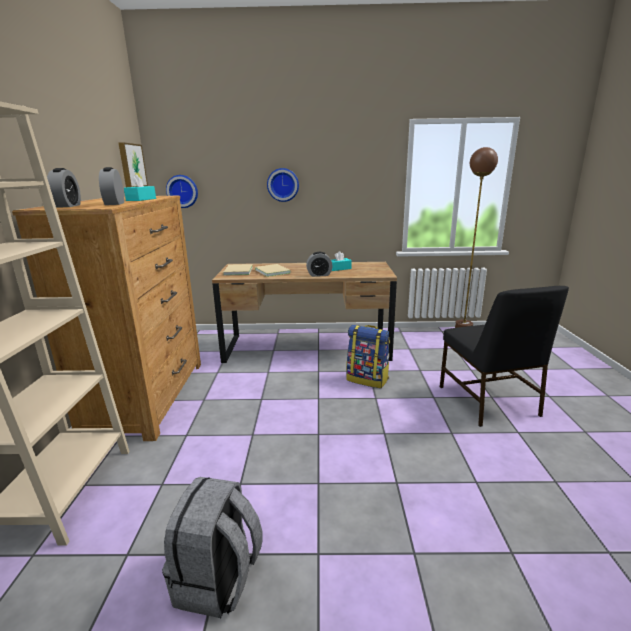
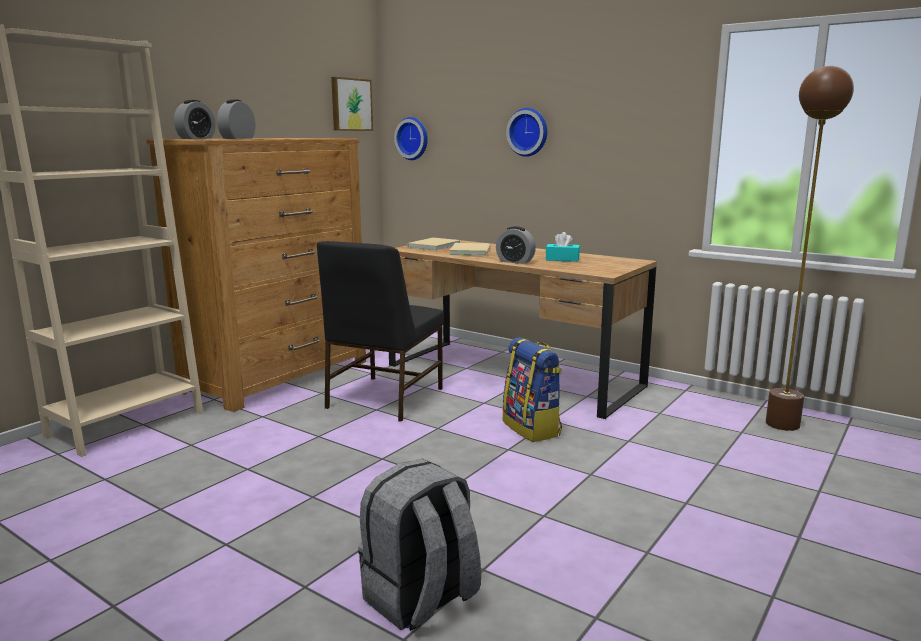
camera: 35 degrees right, 5 degrees down
(141, 199) = (288, 138): turquoise tissue box -> none
(218, 581) = (132, 523): grey backpack -> grey backpack (420, 599)
(488, 401) = (667, 506): black chair -> black chair (383, 398)

